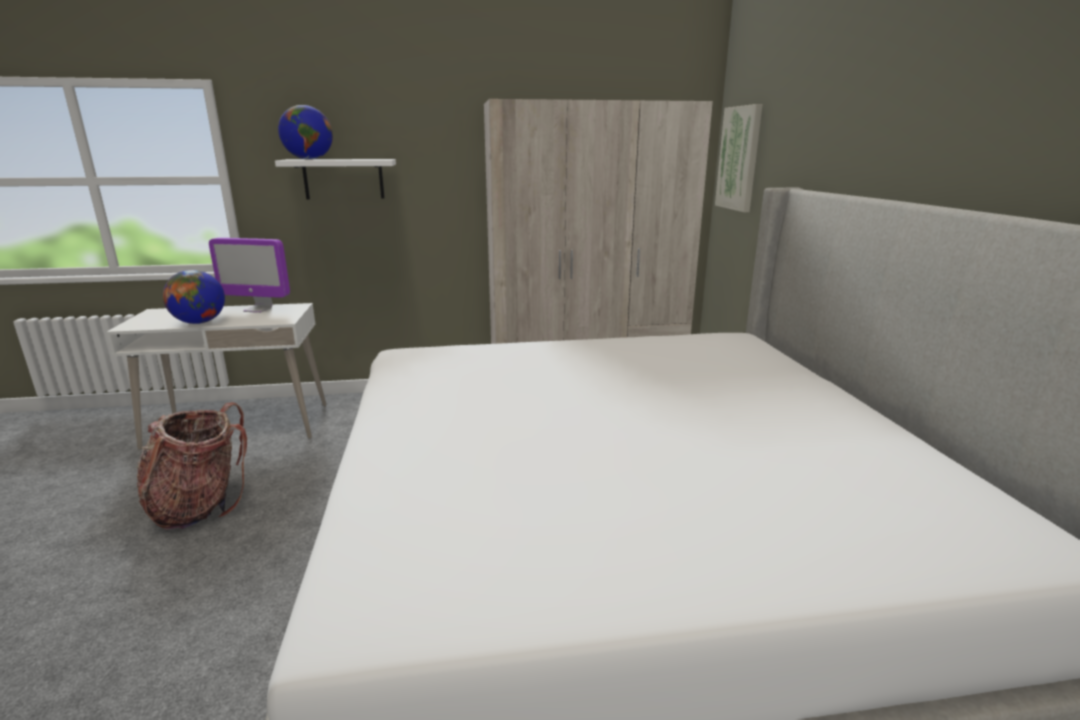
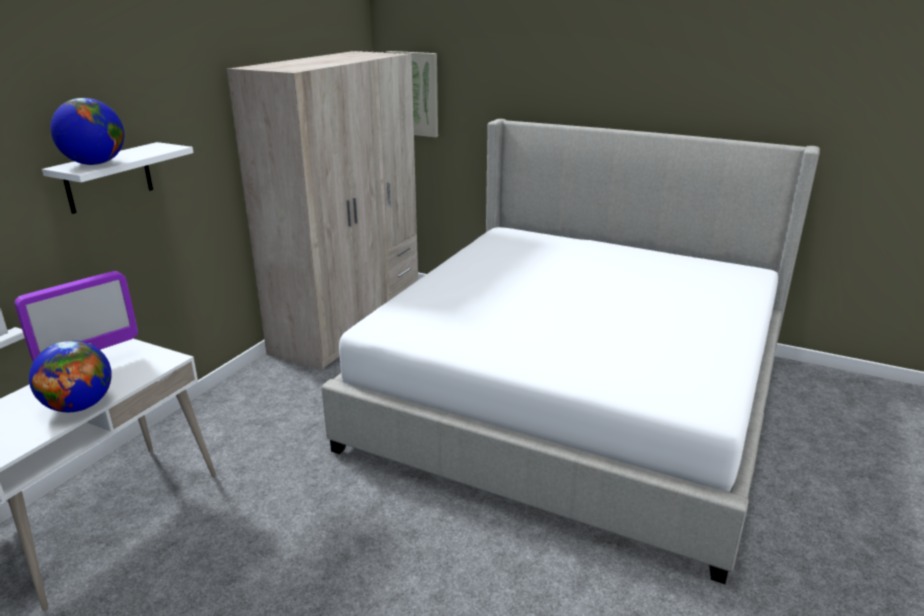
camera: 55 degrees left, 5 degrees up
(201, 505) = (262, 569): backpack -> none

